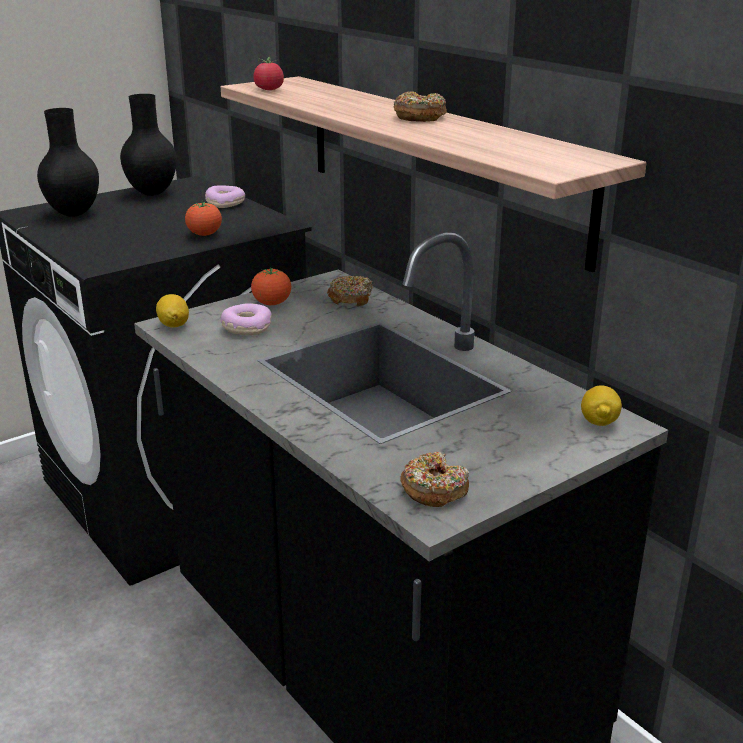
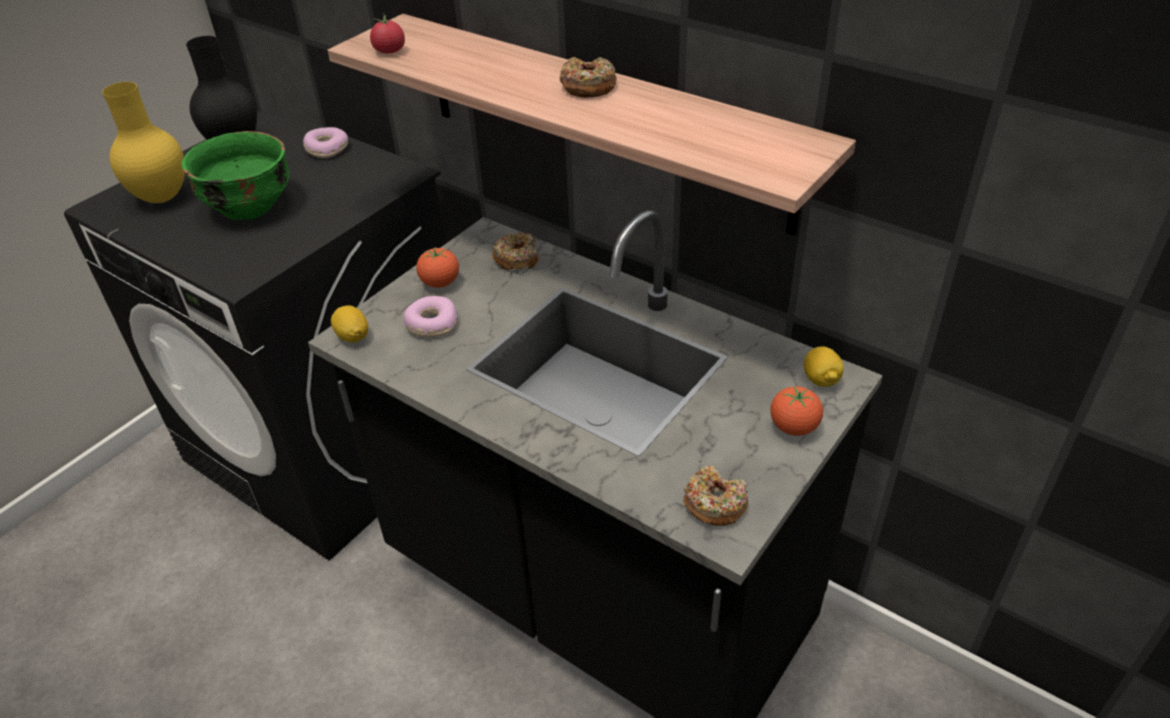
camera: 15 degrees left, 15 degrees up
(73, 214) = (162, 198): black vase -> yellow vase
(137, 227) = (249, 207): none -> green bowl
(204, 235) = (331, 205): tomato -> tomato (793, 427)

